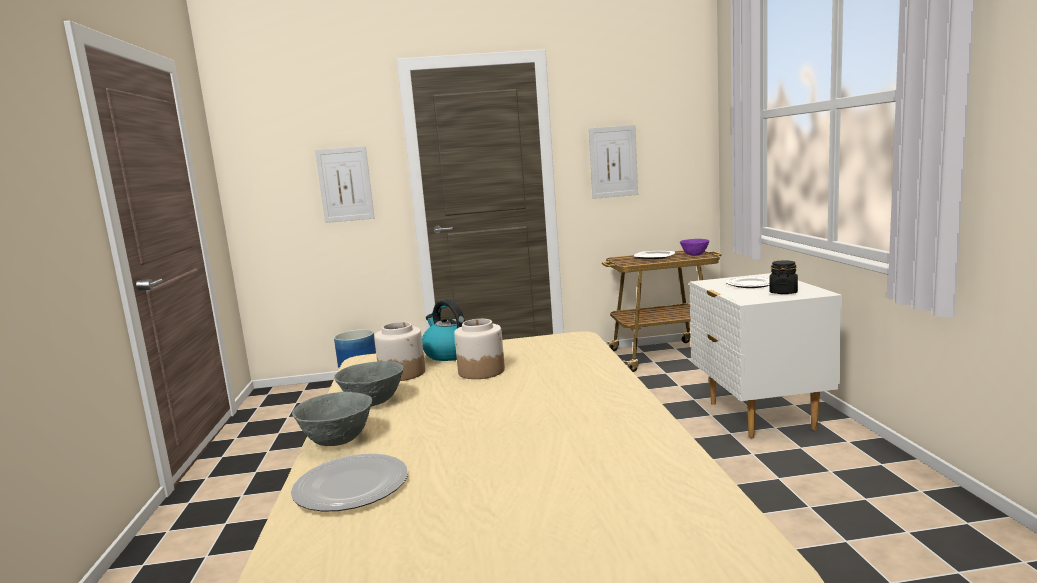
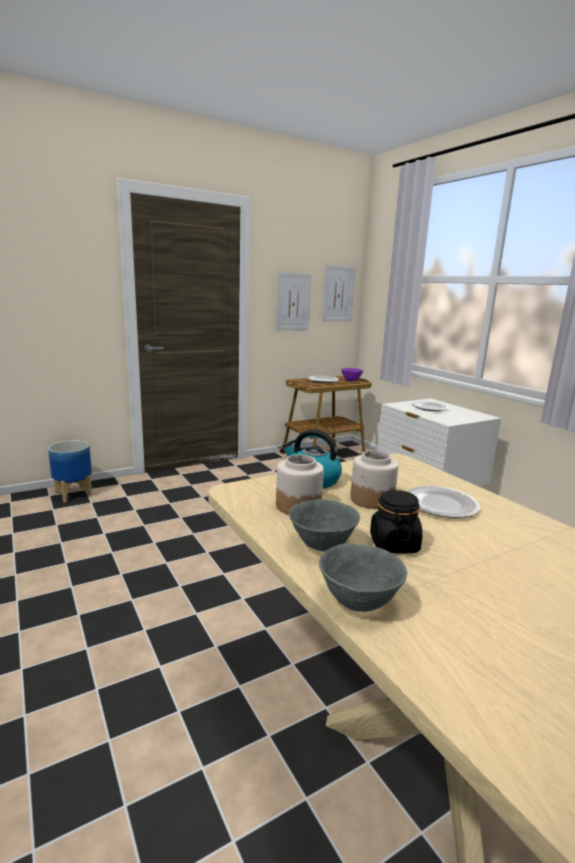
camera: 25 degrees left, 5 degrees up
(345, 184) = (58, 297): picture -> picture (338, 293)
(351, 487) = (468, 665): plate -> plate (442, 505)
(783, 292) = (461, 415): black jar -> black jar (393, 544)

